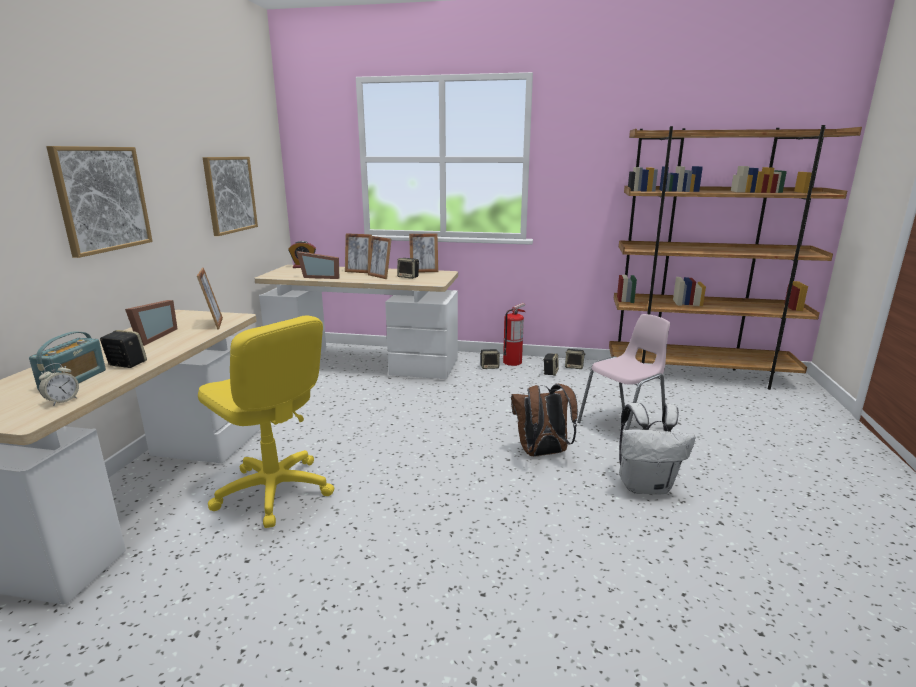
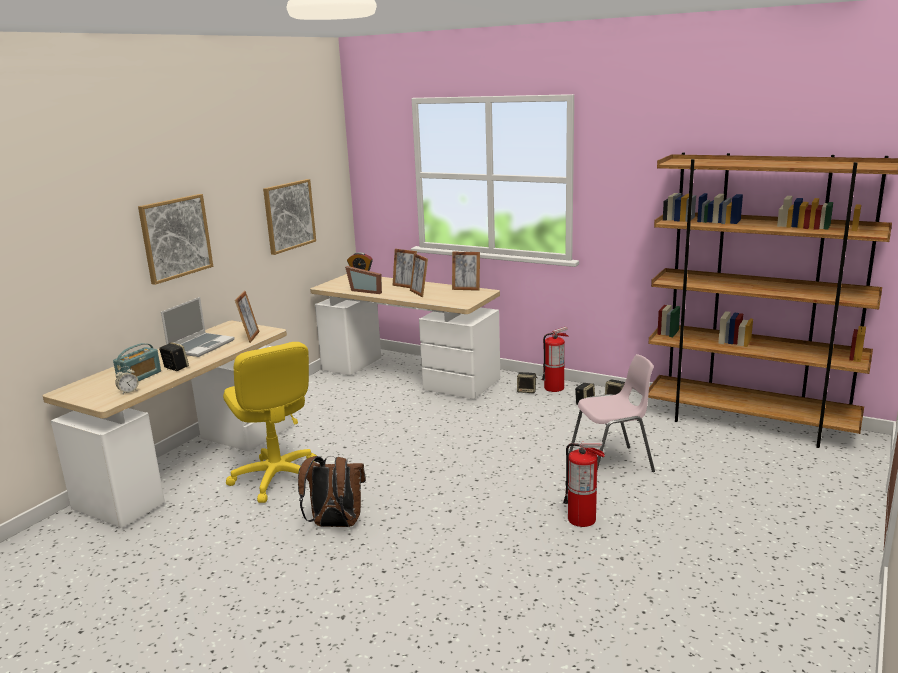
camera: 20 degrees right, 0 degrees up
(151, 337) = (201, 346): picture frame -> laptop
(408, 277) = (445, 295): speaker -> none
(542, 453) = (511, 479): brown backpack -> brown backpack (335, 524)
(646, 486) = (582, 519): white backpack -> fire extinguisher

